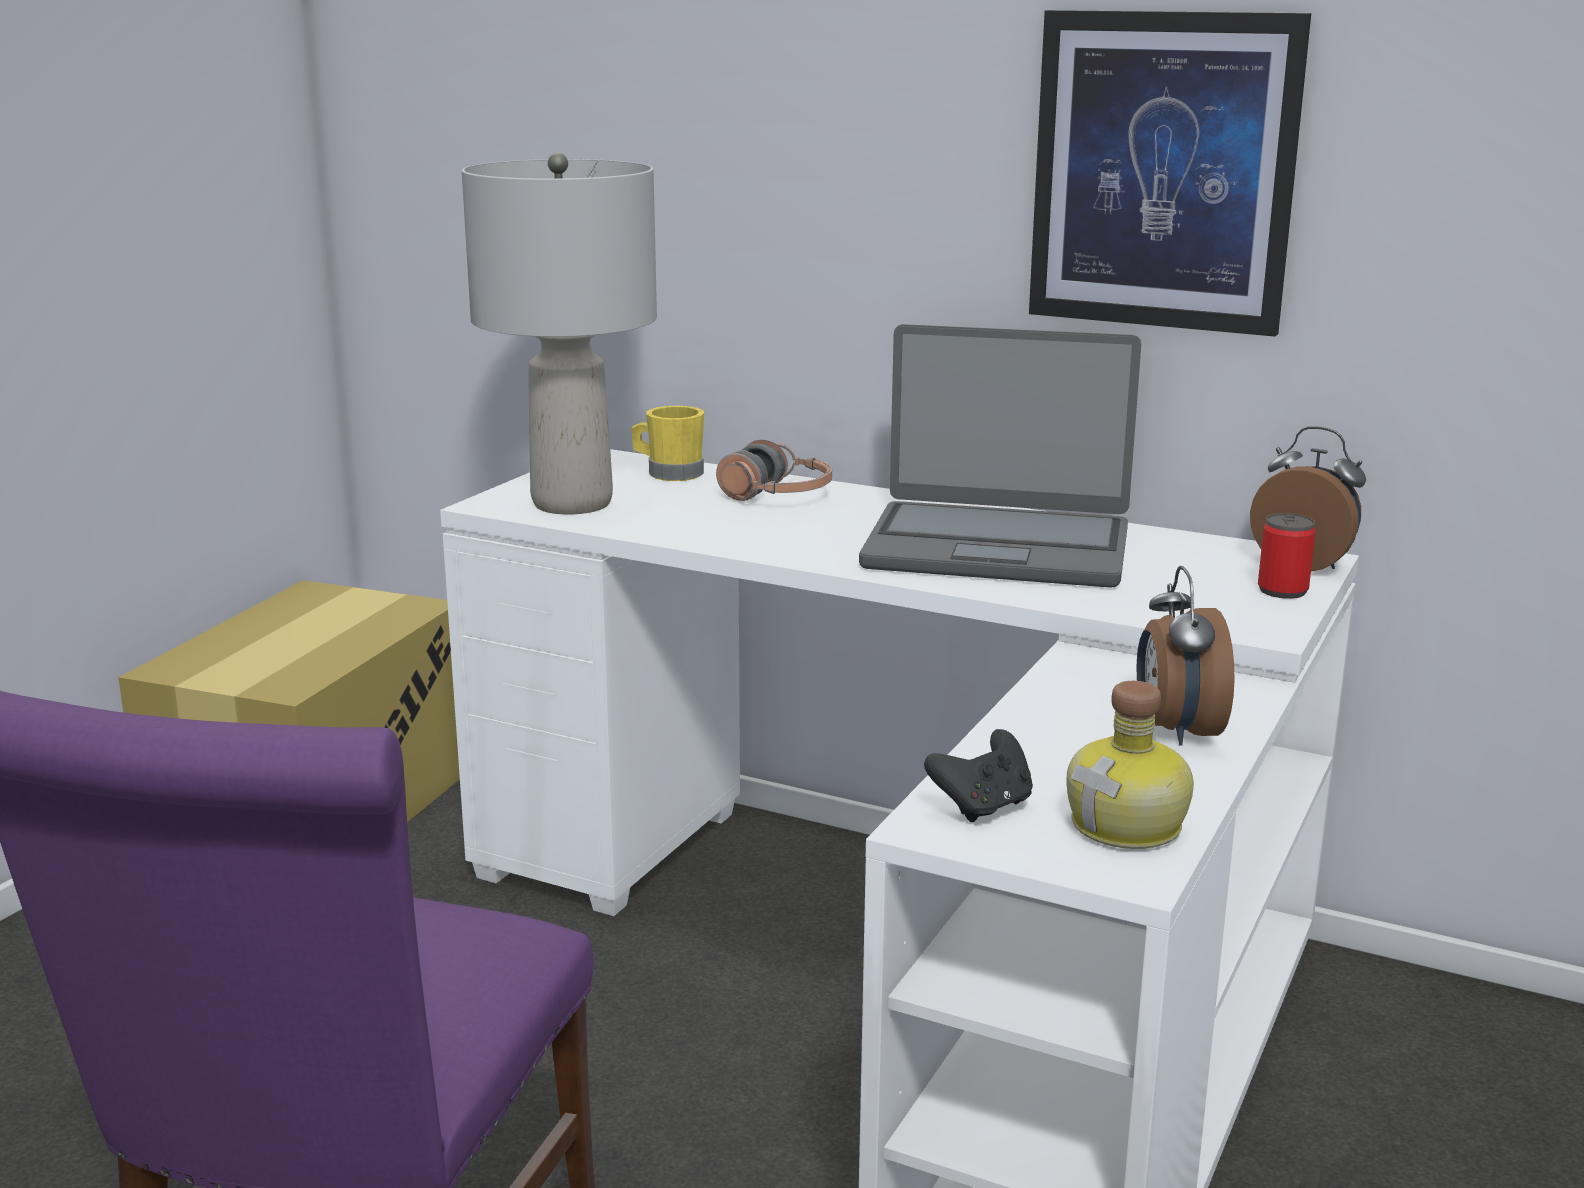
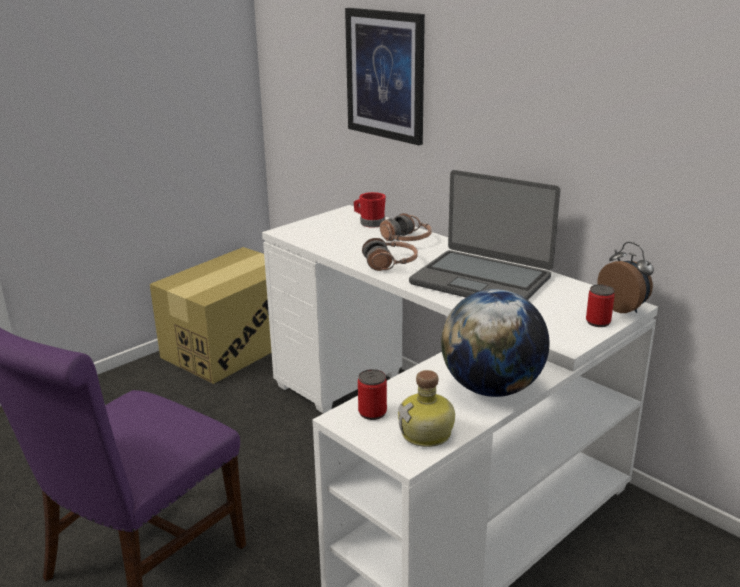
camera: 20 degrees right, 5 degrees up
(571, 504) = (316, 235): grey table lamp -> none
(669, 473) = (369, 223): yellow mug -> red mug
(785, 538) = (390, 264): none -> headphones
(983, 807) = (372, 412): black game controller -> can
(1163, 172) = (580, 106): picture -> picture (385, 75)
(1176, 731) = (491, 388): alarm clock -> globe

